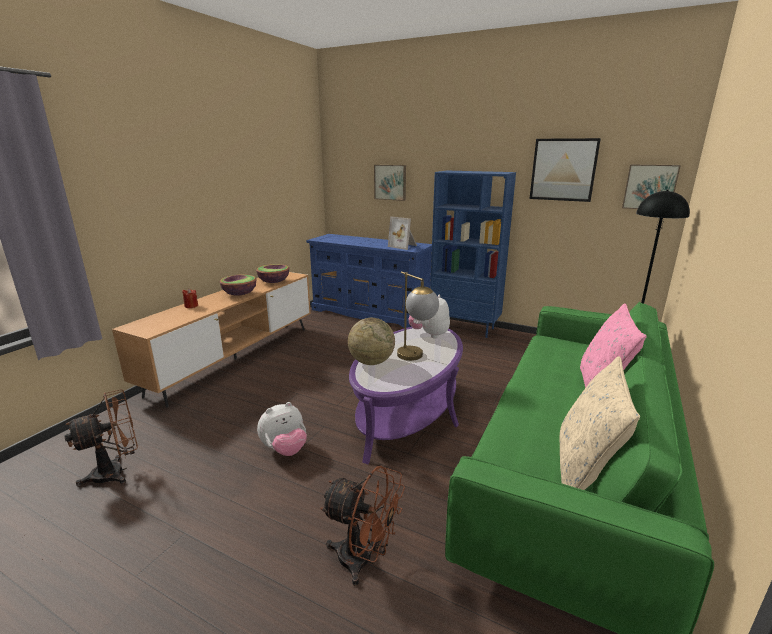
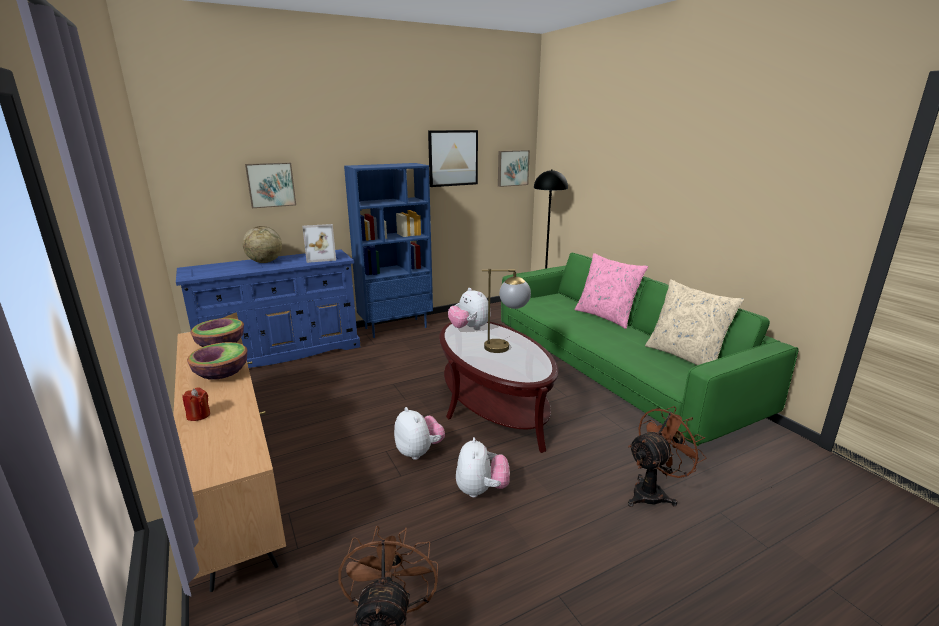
camera: 55 degrees left, 0 degrees up
(308, 405) = (419, 452): none -> plush toy
(371, 362) = (490, 365): globe -> globe (265, 262)
(408, 412) = (493, 404): purple coffee table -> brown coffee table

